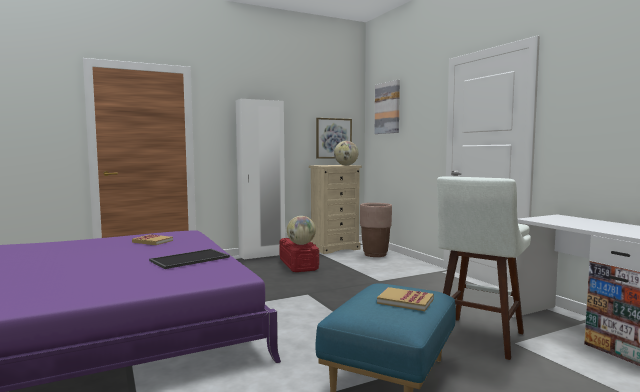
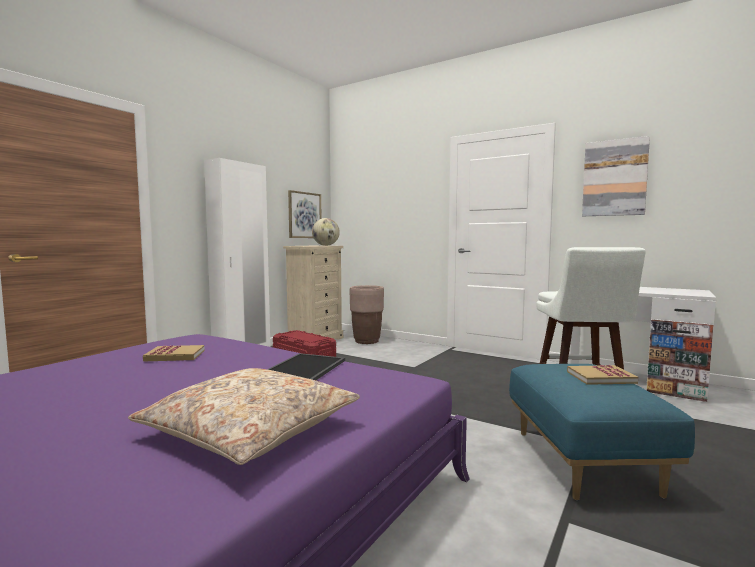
camera: 30 degrees left, 0 degrees up
(98, 283) = (251, 430): none -> beige pillow
(301, 244) = (313, 338): globe -> none
(387, 108) = (366, 184): picture -> picture (614, 178)

